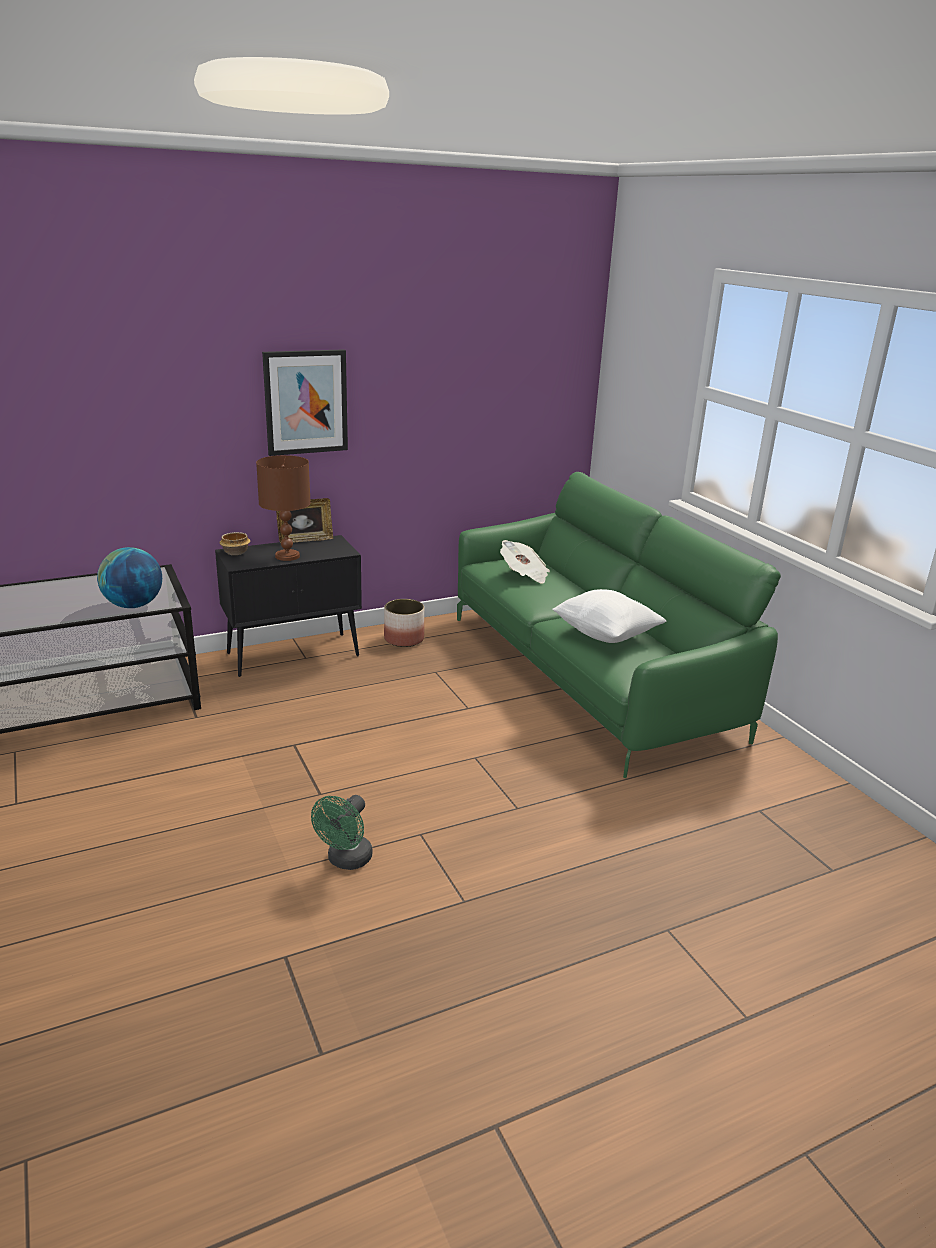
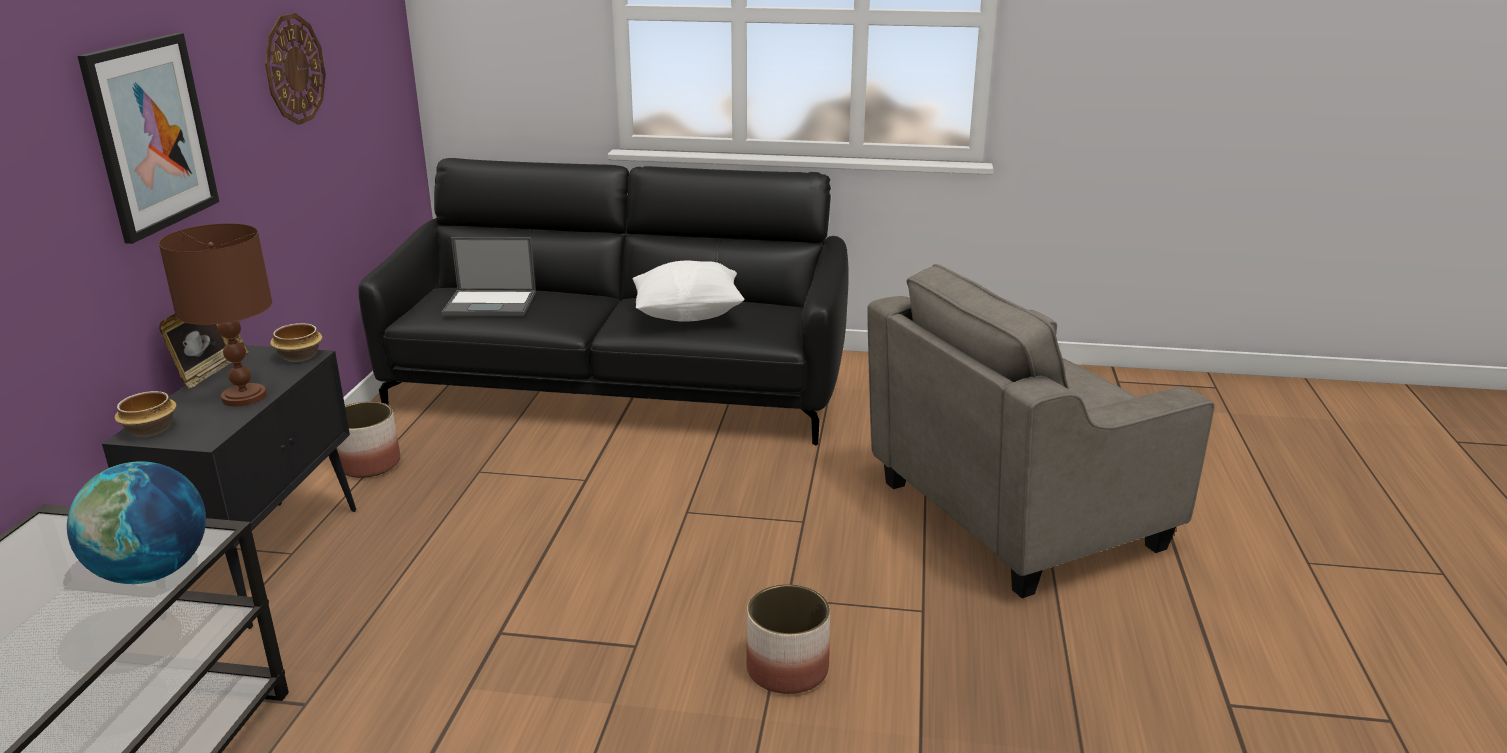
camera: 55 degrees left, 0 degrees up
(344, 550) = (299, 356): none -> bowl
(346, 861) = (787, 668): green fan -> planter
(450, 385) = (294, 69): none -> wall clock
(524, 575) = (491, 303): newspaper -> laptop
(588, 674) = (619, 389): green sofa -> black sofa
(650, 912) = (1015, 514): none -> grey armchair

